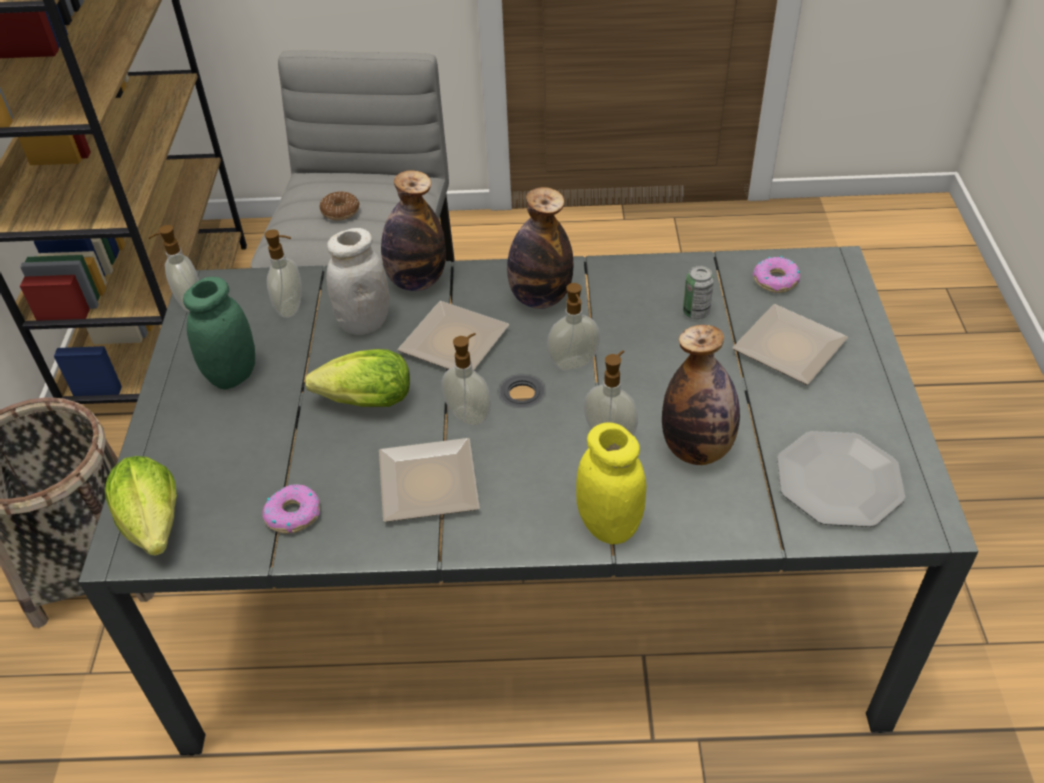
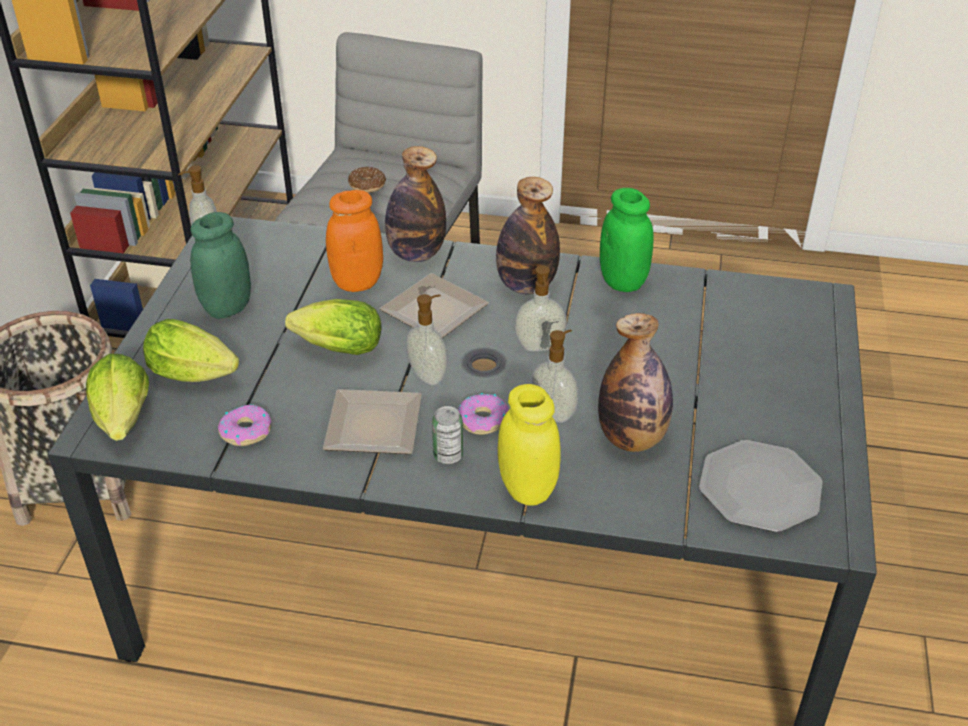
camera: 10 degrees right, 5 degrees down
(222, 459) = (197, 375): none -> lettuce
(291, 308) = (296, 259): soap dispenser -> none
(364, 323) = (357, 282): white jar -> orange jar
(635, 278) = (623, 281): none -> green jar
(696, 312) = (671, 320): can -> can (448, 455)
(776, 280) = (759, 304): donut -> donut (483, 420)
(793, 348) = (755, 365): plate -> none

